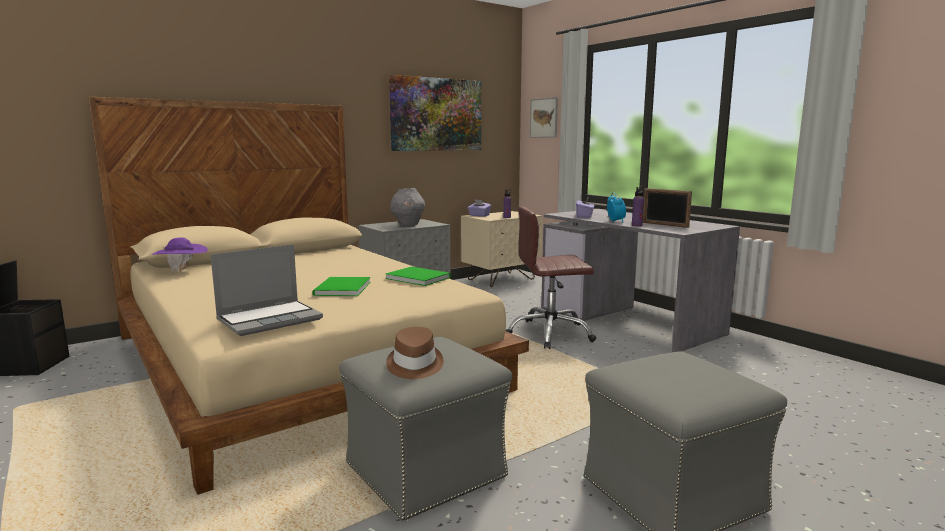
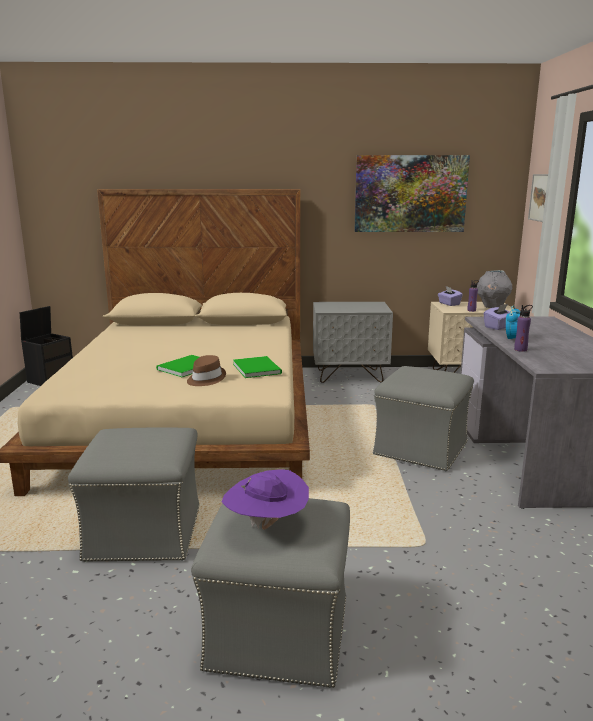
camera: 35 degrees right, 5 degrees up
(182, 271) = (127, 330): purple hat -> purple hat (267, 526)
(270, 319) = (88, 385): laptop -> none
(408, 225) = (353, 308): grey vase -> grey vase (492, 307)
(414, 365) = (118, 447): brown hat -> brown hat (205, 379)
(550, 334) = (421, 448): brown office chair -> grey ottoman
(664, 225) = (558, 354): picture frame -> none

